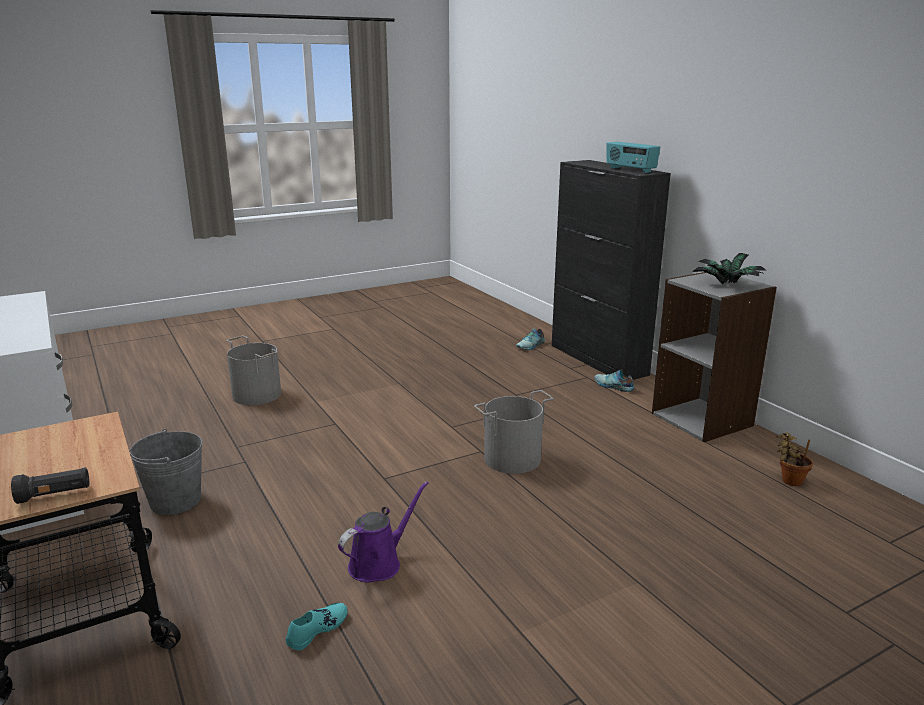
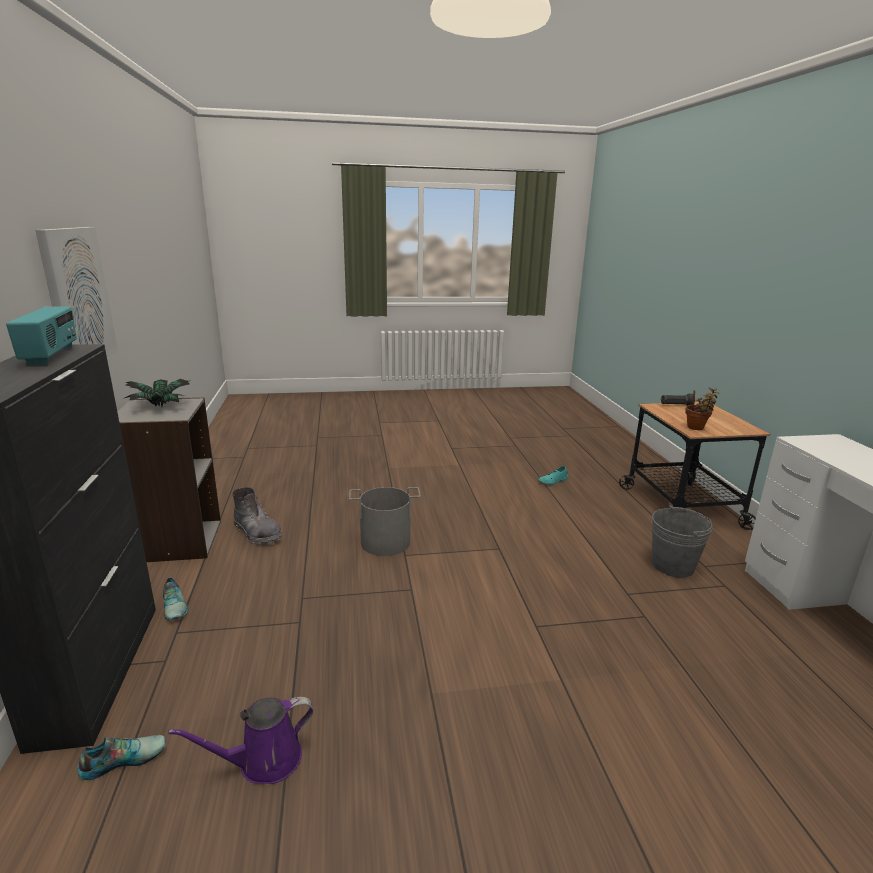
camera: 160 degrees left, 0 degrees up
(257, 394) = (656, 725): grey bucket -> none
(379, 563) = (517, 498): purple watering can -> purple watering can (264, 761)
(648, 440) = (257, 533): none -> grey boot
(745, 162) = (77, 298): none -> picture
(789, 480) = (223, 488): potted plant -> potted plant (697, 428)

